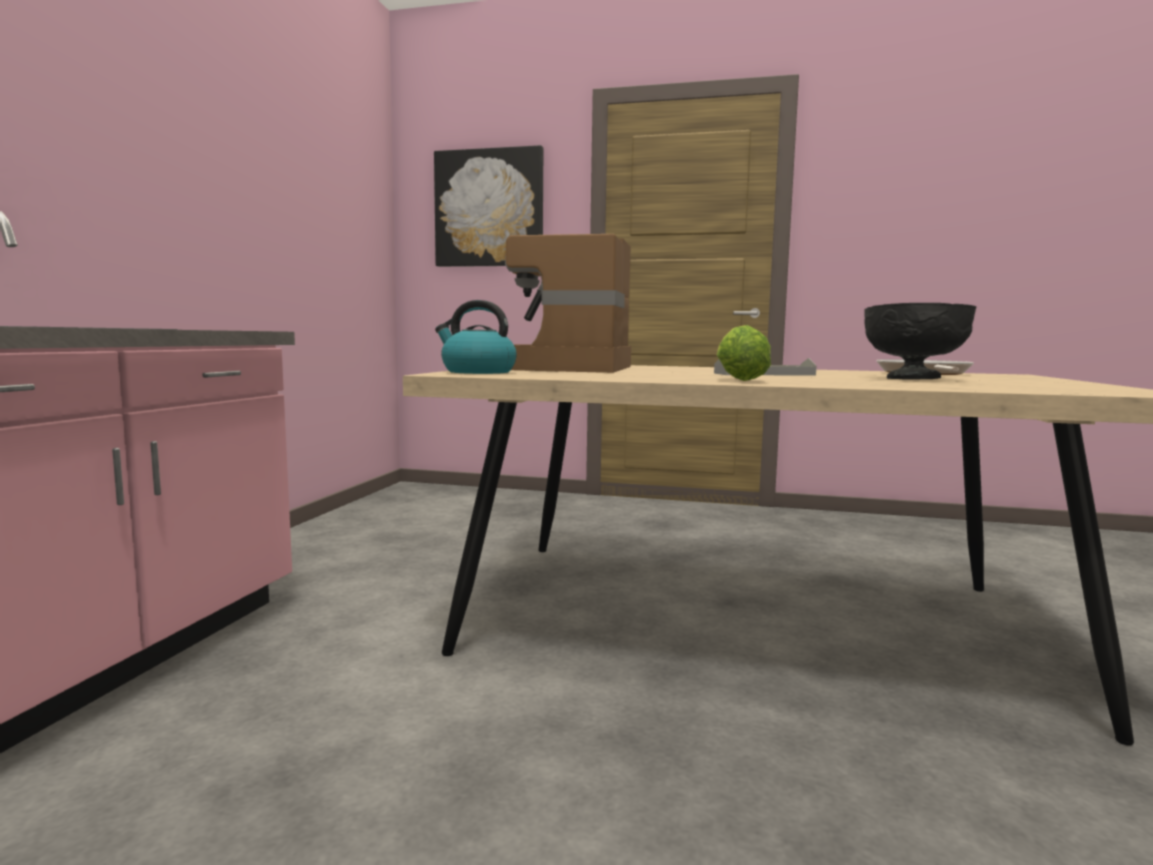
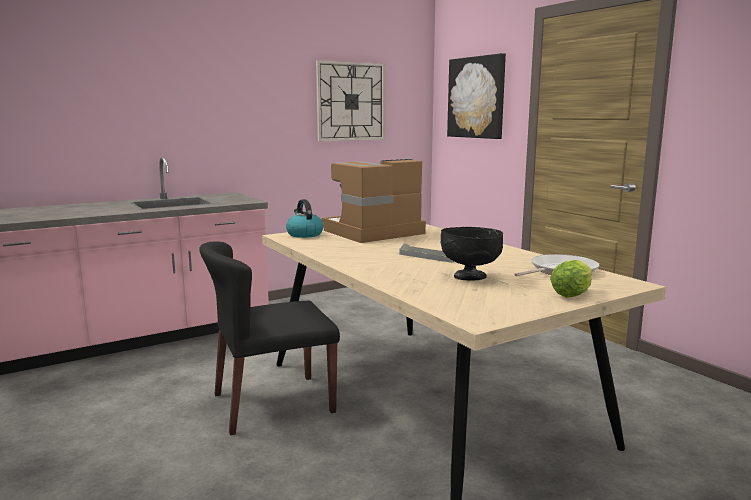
camera: 45 degrees right, 5 degrees up
(306, 185) = (351, 101): none -> wall clock
(576, 716) = (272, 403): none -> black chair
(738, 379) = (364, 261): lettuce -> lettuce (573, 294)

